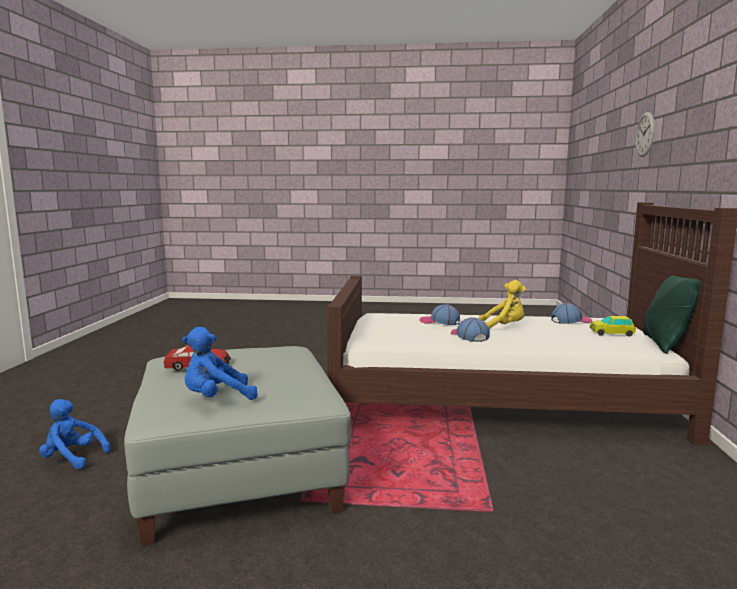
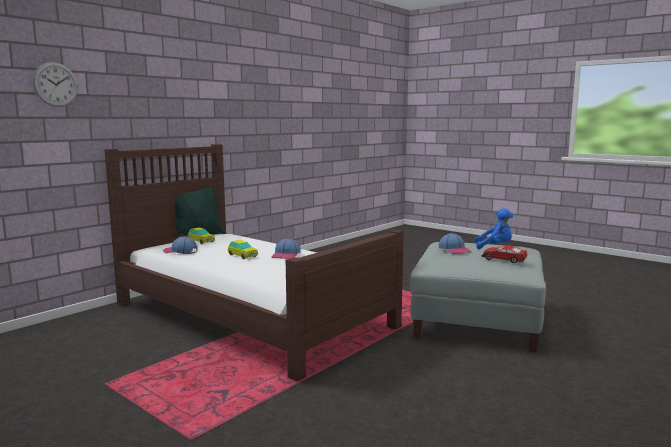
camera: 145 degrees left, 0 degrees up
(72, 458) = (603, 355): blue plush toy -> none
(439, 321) = (268, 268): cap -> cap (455, 250)
(504, 327) = (242, 255): yellow plush toy -> toy car

